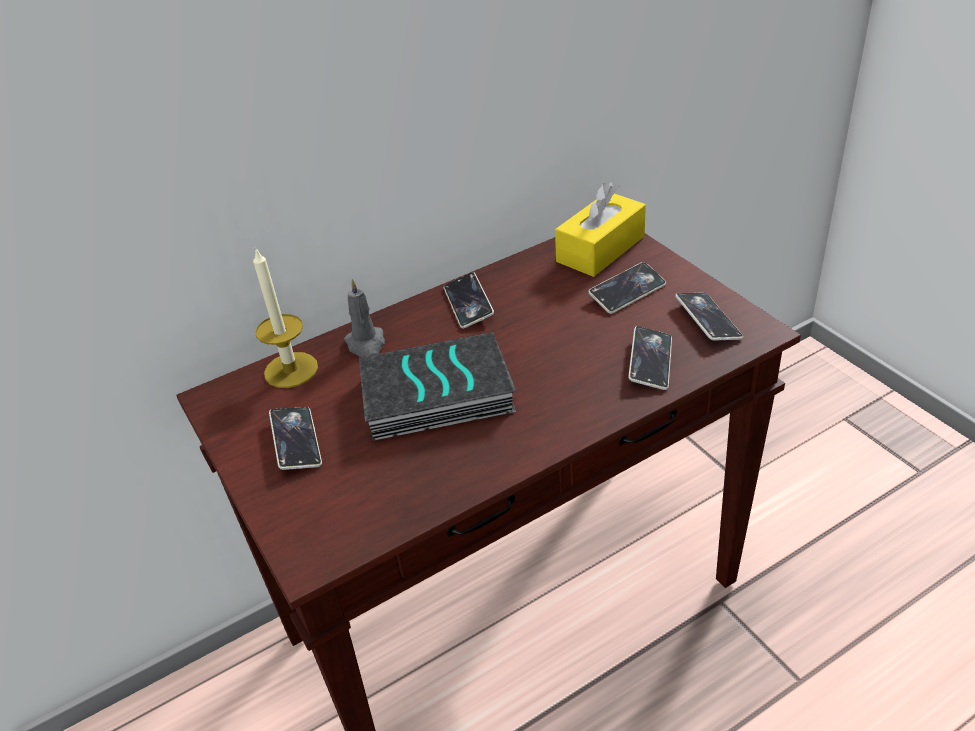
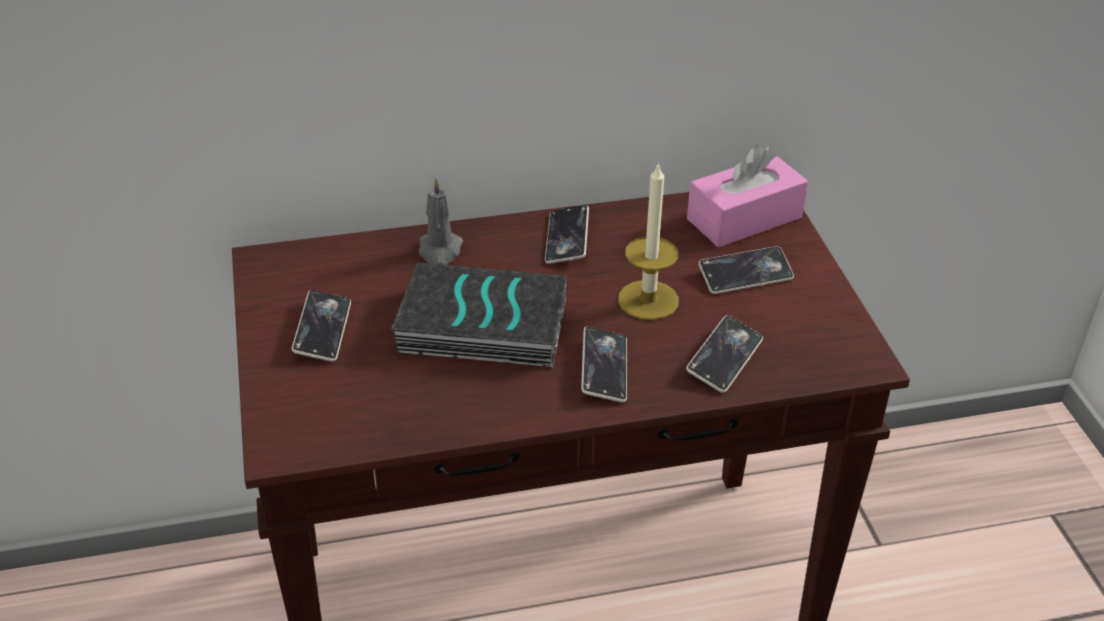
camera: 15 degrees right, 0 degrees up
(291, 370) = (352, 256): candle -> candle (648, 300)
(600, 249) = (744, 218): yellow tissue box -> pink tissue box
(708, 320) = (815, 332): phone -> phone (604, 369)

